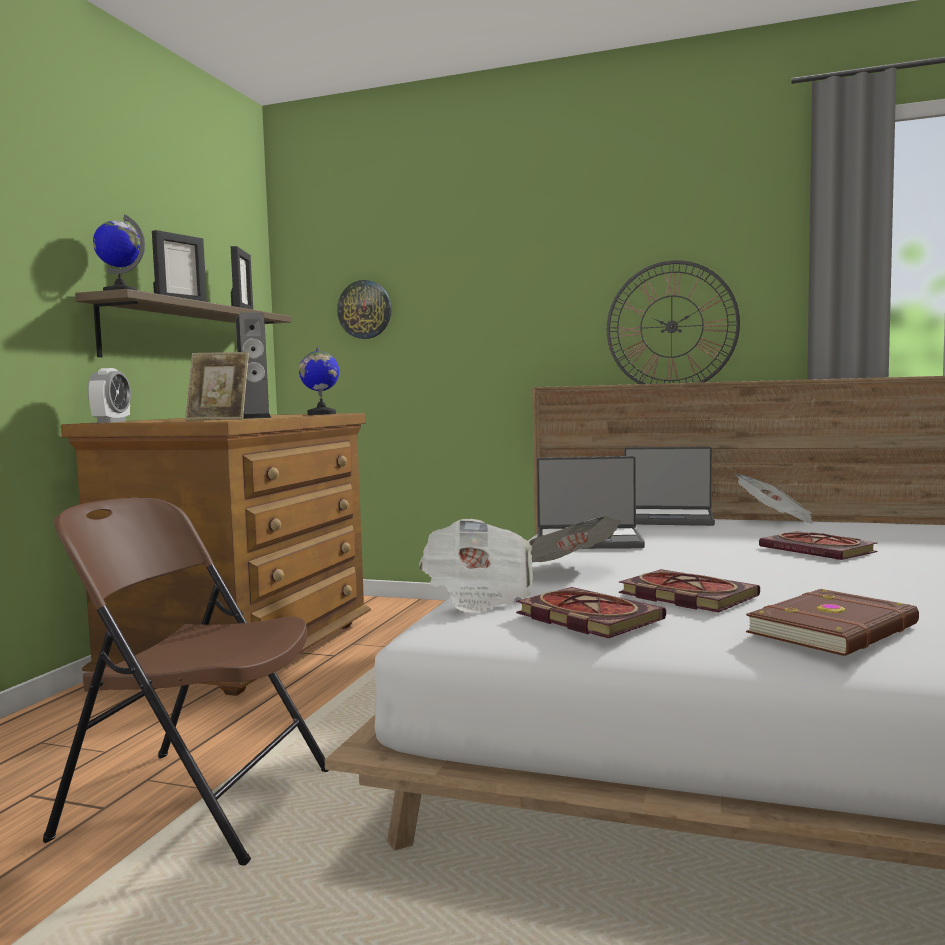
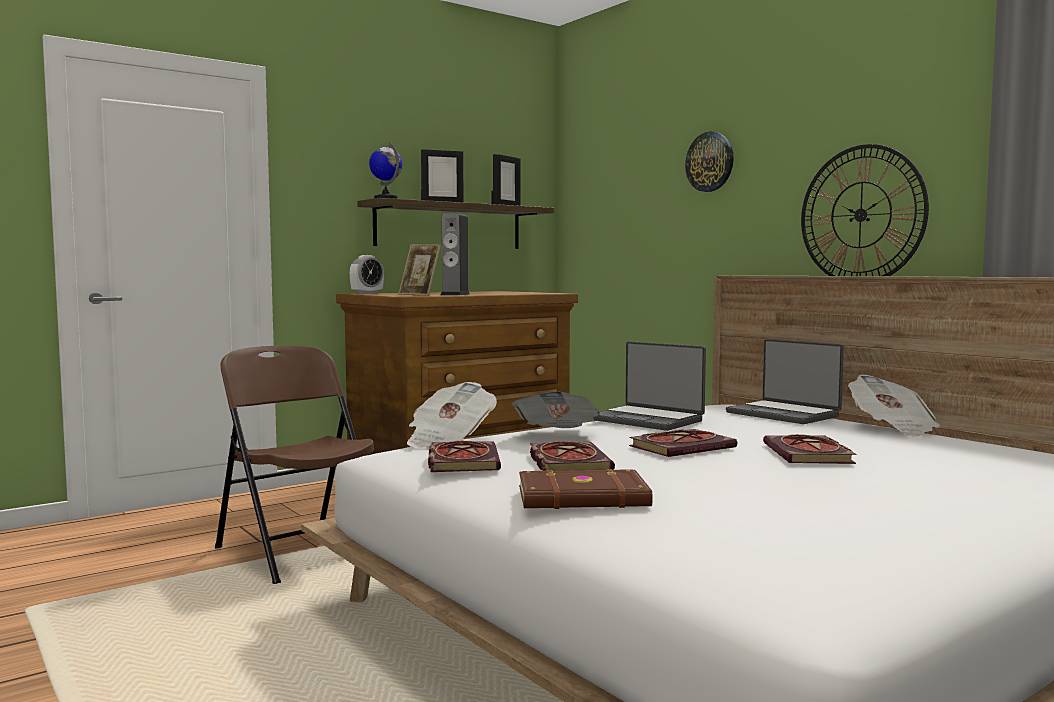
camera: 35 degrees right, 0 degrees up
(321, 414) = (531, 293): globe -> none
(365, 309) = (617, 200): wall clock -> wall clock (710, 162)
(714, 561) = (683, 447): none -> book

